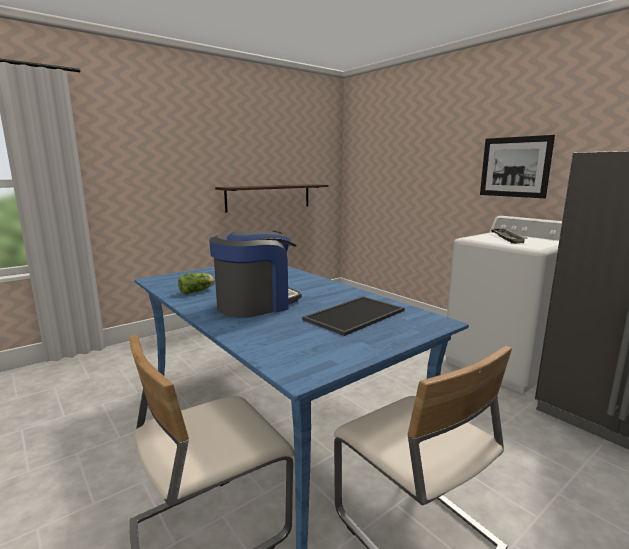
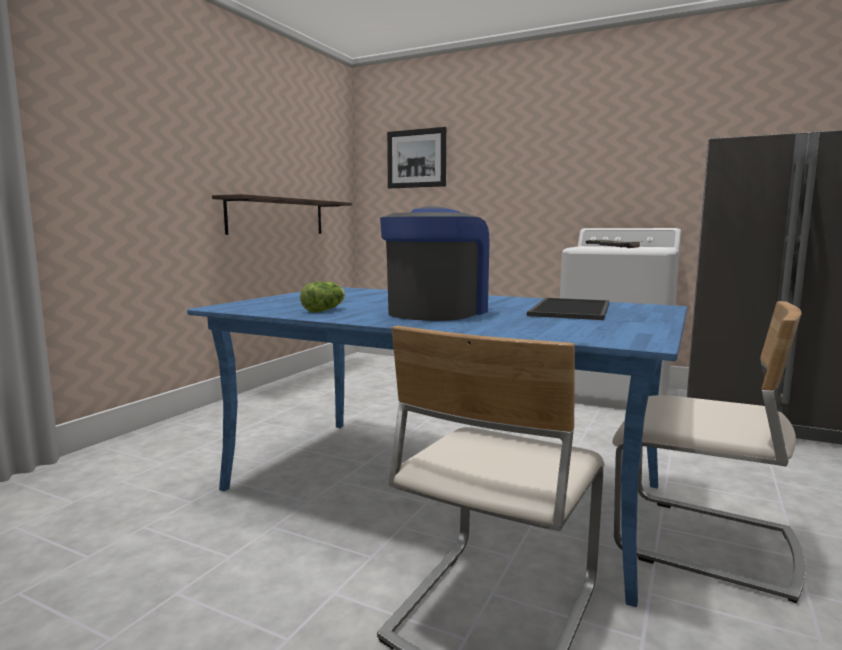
camera: 25 degrees left, 5 degrees down
(515, 167) = (595, 173): picture -> picture (416, 158)

